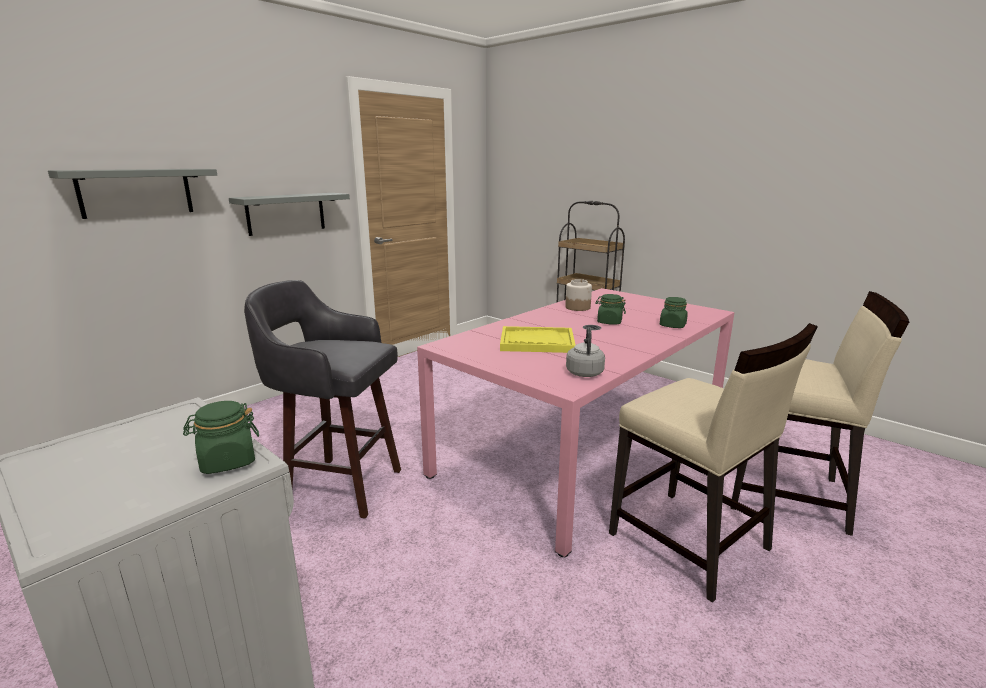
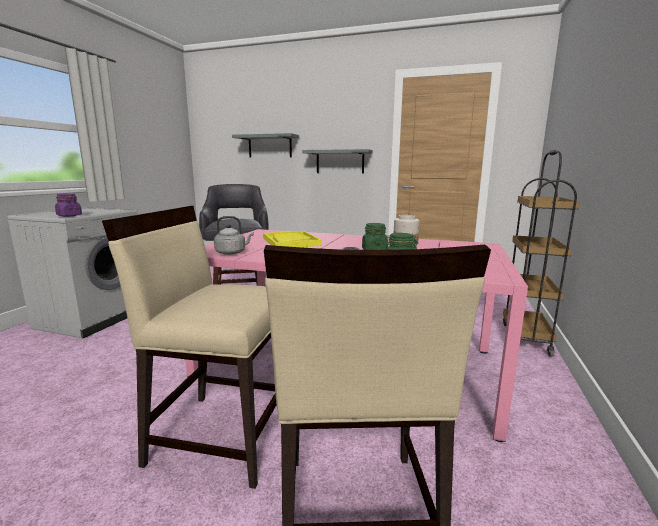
camera: 65 degrees right, 5 degrees down
(227, 461) = (69, 216): green jar -> purple jar
(689, 542) = (222, 435): beige chair -> beige chair turned 75 degrees clockwise

